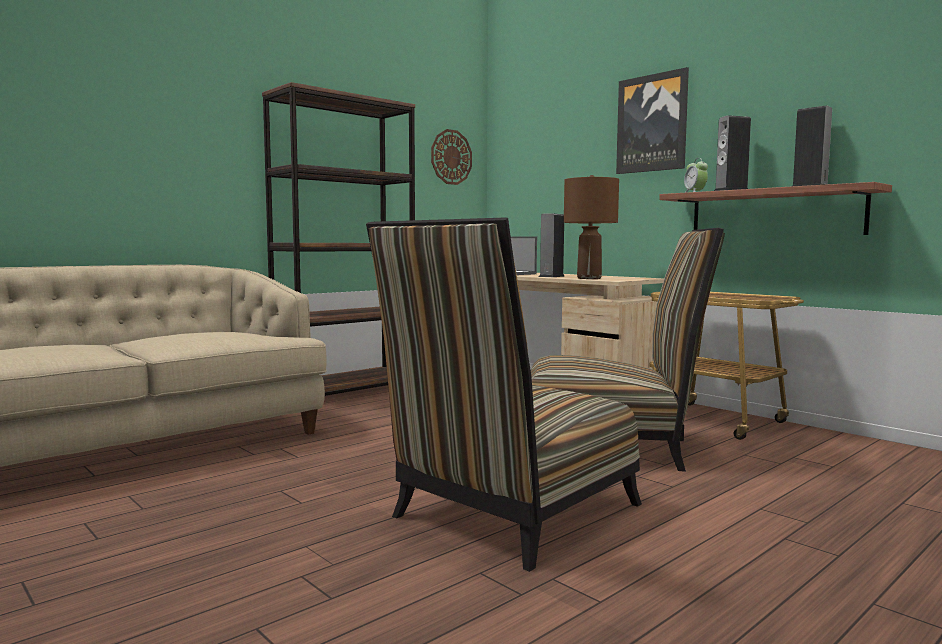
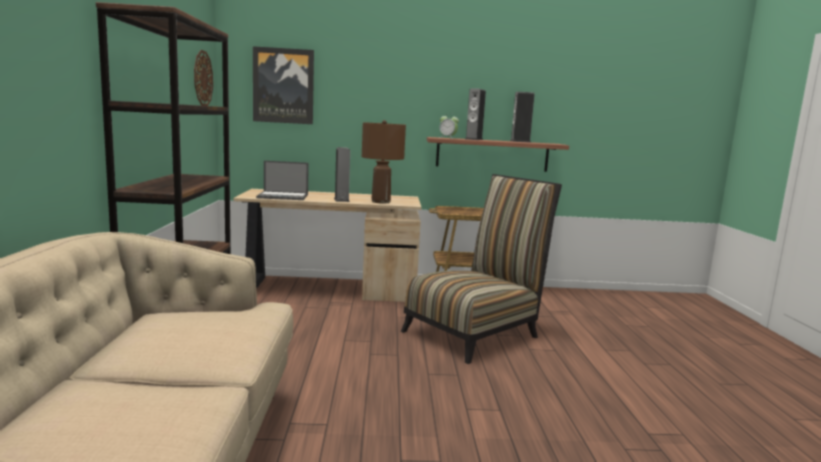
camera: 50 degrees left, 5 degrees up
(508, 515) = (549, 405): chair -> none
(652, 123) = (402, 78): picture -> picture (283, 86)

